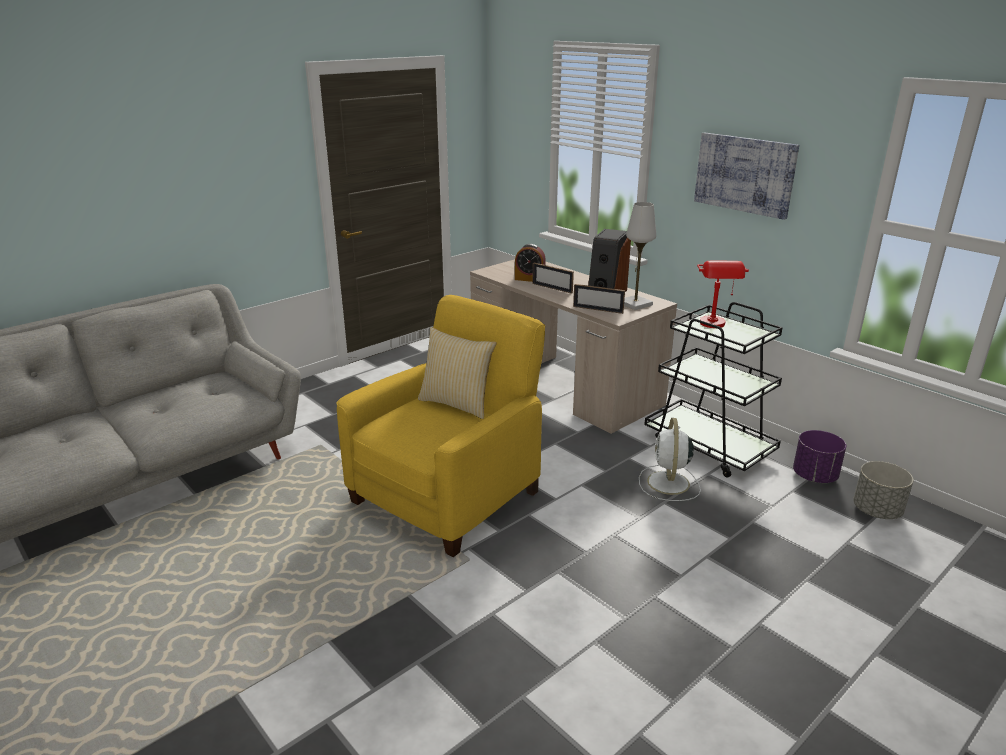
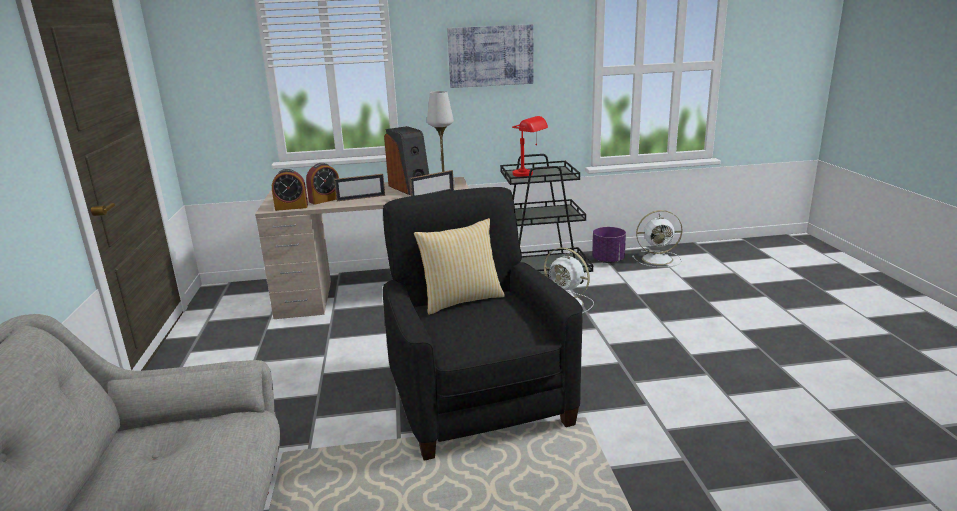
camera: 55 degrees left, 5 degrees down
(447, 496) = (477, 400): yellow armchair -> black armchair
(498, 276) = (291, 207): none -> alarm clock
(877, 511) = (658, 259): grey planter -> white fan

